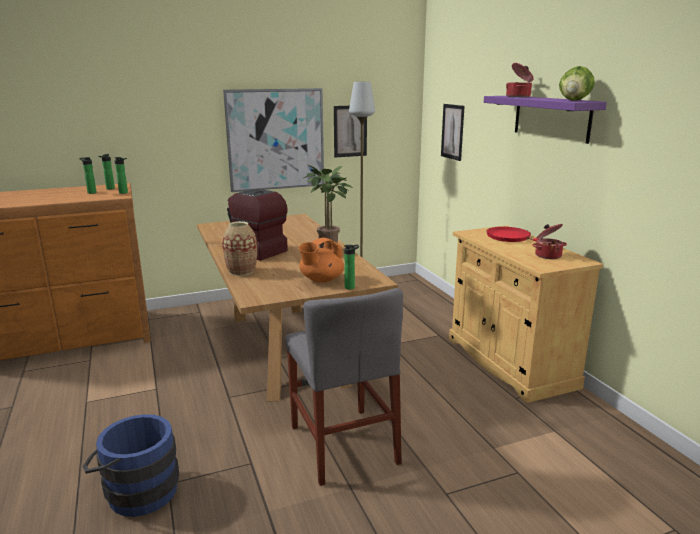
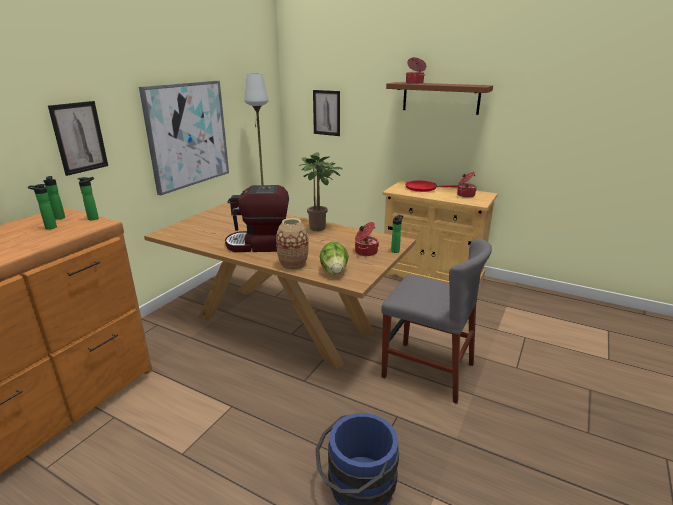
camera: 40 degrees left, 5 degrees up
(321, 280) = (365, 252): orange teapot -> cooking pot
(350, 131) = (239, 119): picture -> picture (79, 137)
(551, 118) = (440, 98): purple shelf -> brown shelf
(574, 100) = (476, 85): lettuce -> lettuce (334, 271)

